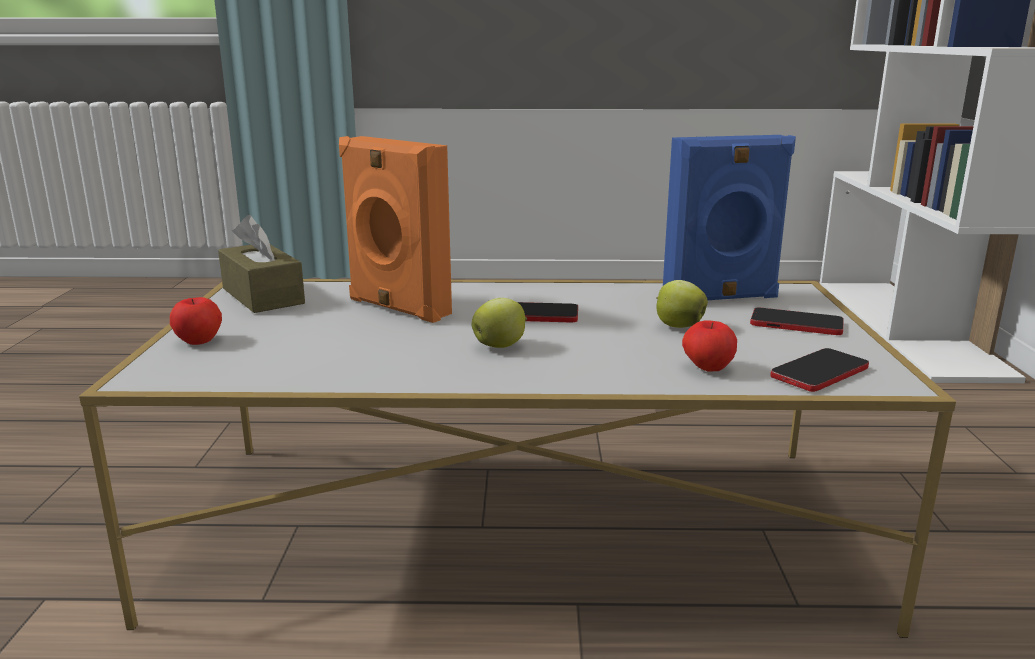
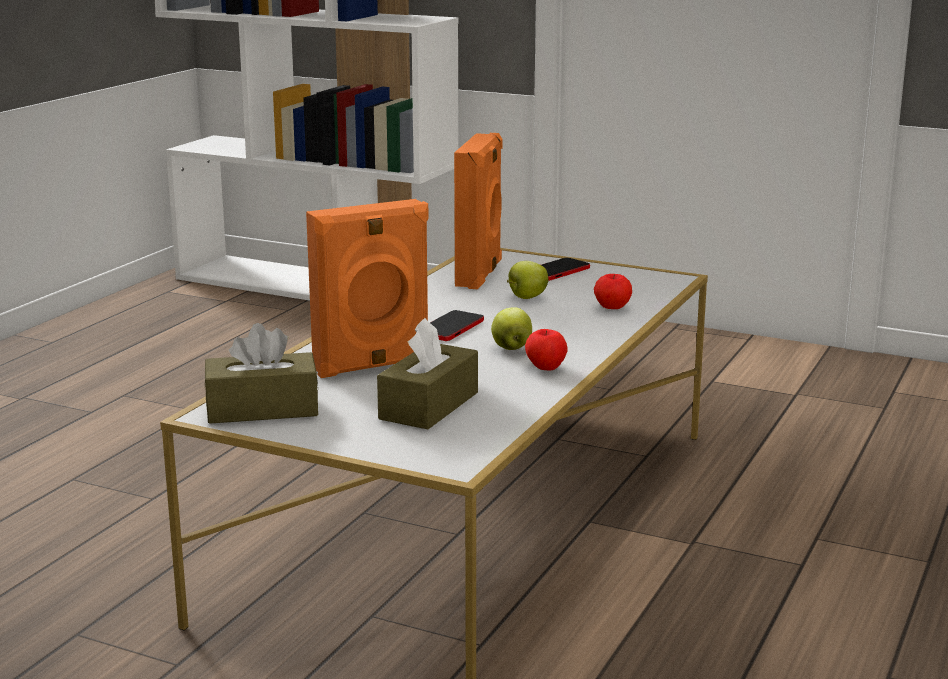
camera: 65 degrees left, 0 degrees up
(199, 341) = (376, 441): apple -> apple (545, 368)
(301, 343) = (429, 406): none -> brown tissue box
(721, 298) = (480, 274): blue speaker -> orange speaker
(820, 372) = (645, 287): phone -> none

